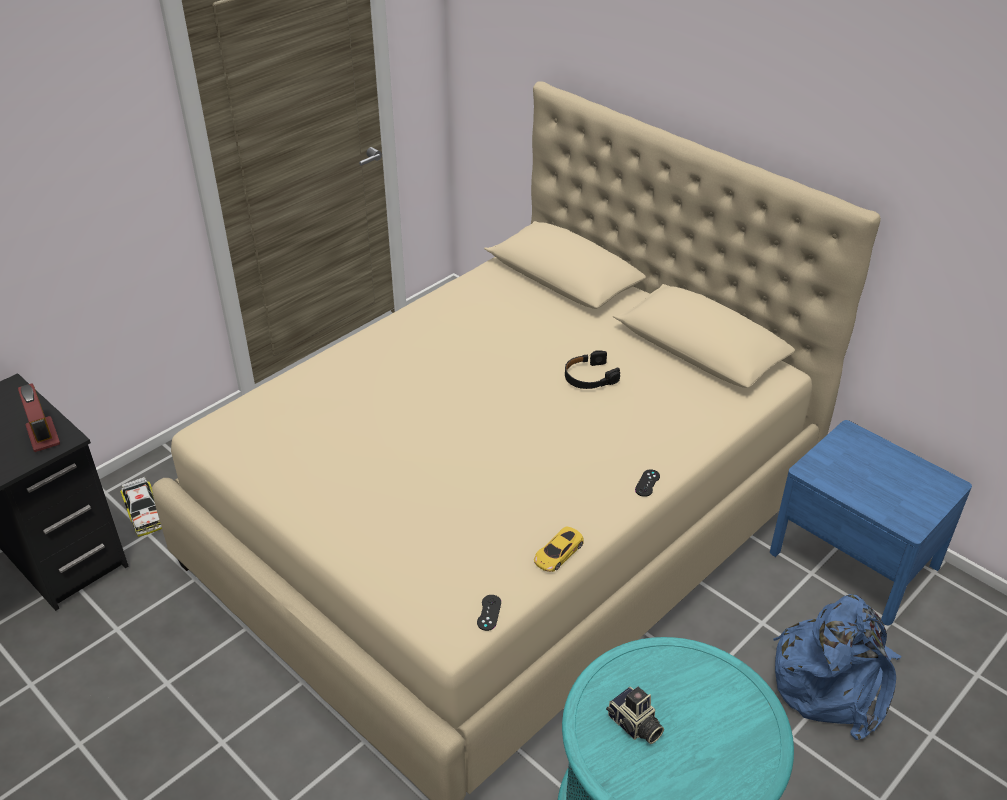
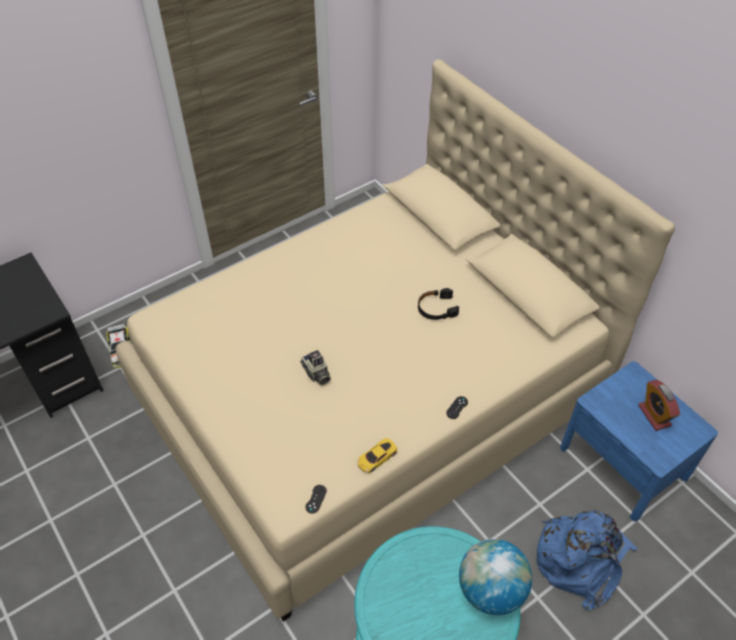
camera: 10 degrees right, 10 degrees up
(43, 435) = (39, 307): alarm clock -> alarm clock (654, 415)
(634, 726) = (407, 595): camera -> camera (316, 374)
(743, 702) = (490, 590): none -> globe

